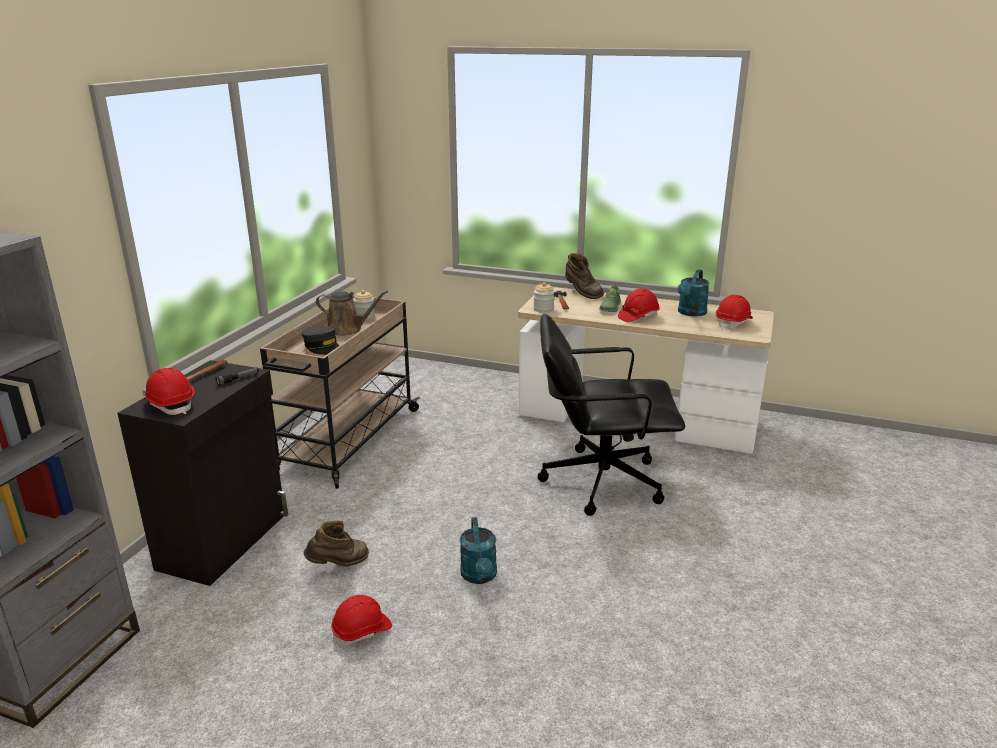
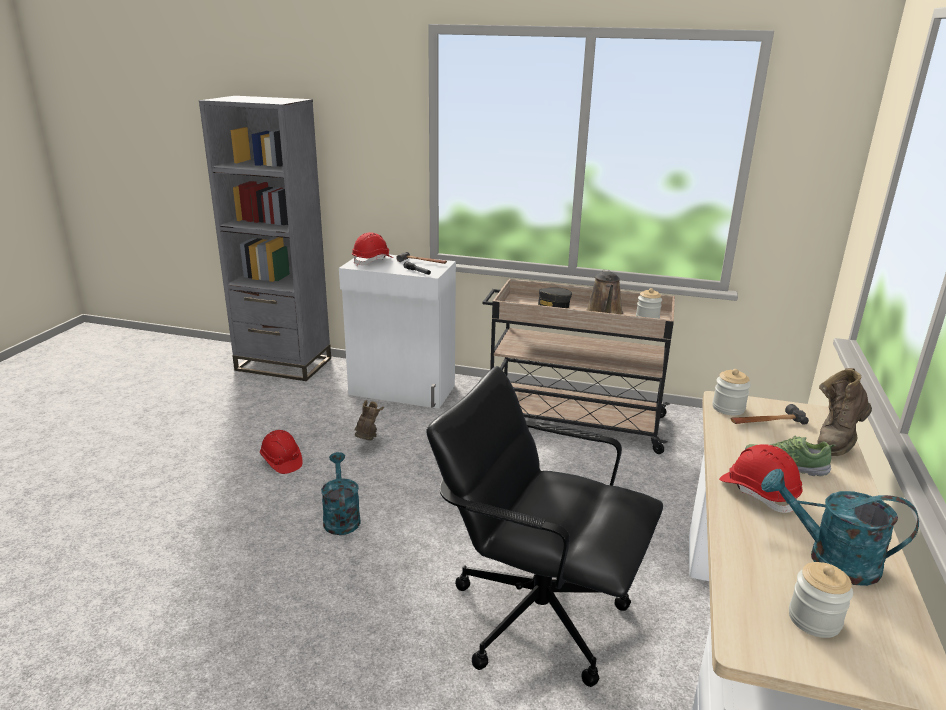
camera: 85 degrees right, 0 degrees up
(225, 540) = (402, 391): black cabinet -> white cabinet
(339, 565) = (367, 441): brown boot -> brown boot turned 150 degrees counterclockwise
(480, 576) = (341, 517): turquoise watering can -> turquoise watering can turned 90 degrees clockwise
(600, 480) = (537, 614): black office chair -> black office chair turned 60 degrees counterclockwise
(733, 323) = (814, 619): red hard hat -> jar

